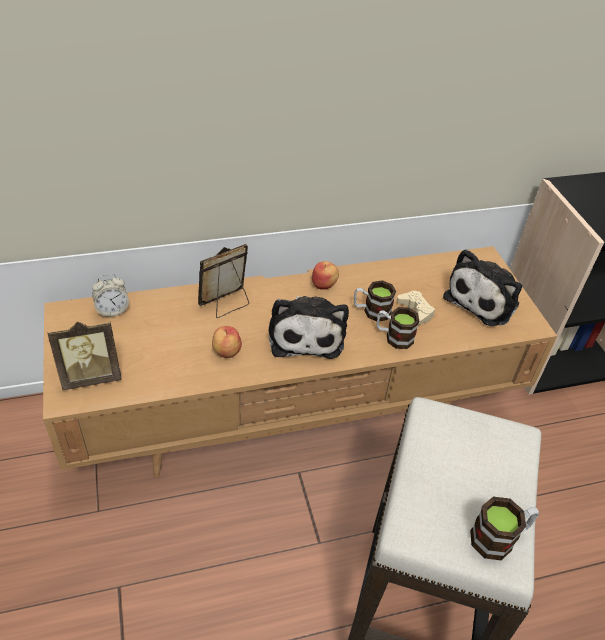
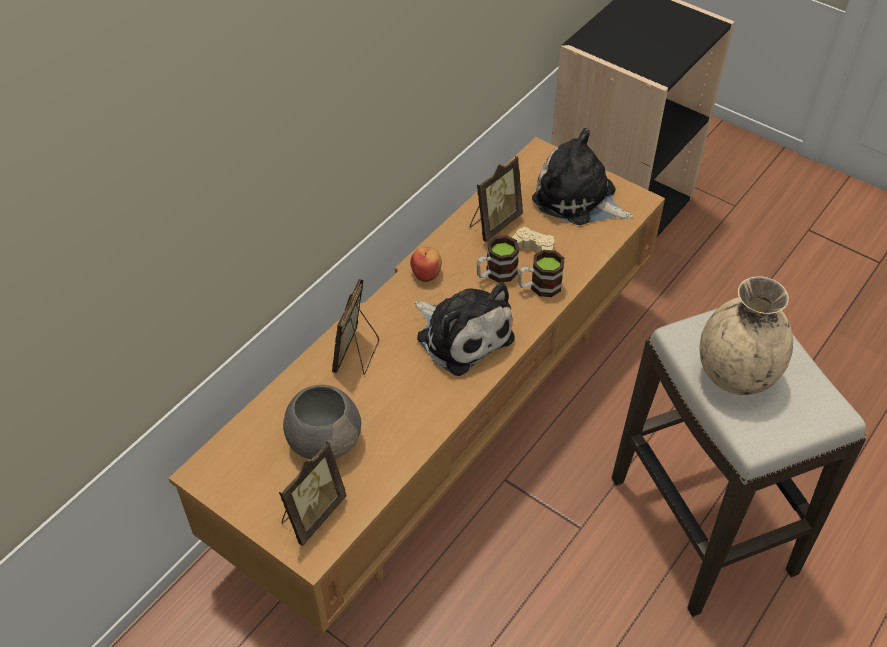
camera: 35 degrees left, 5 degrees up
(112, 310) = (252, 436): alarm clock -> none
(150, 339) = (324, 438): none -> grey bowl
(226, 351) = (409, 401): apple -> none
(404, 281) = (494, 223): none -> picture frame
(446, 471) = (735, 375): none -> beige vase
(484, 299) = (578, 199): plush toy -> plush toy turned 120 degrees clockwise
(499, 538) = (814, 398): mug -> none

